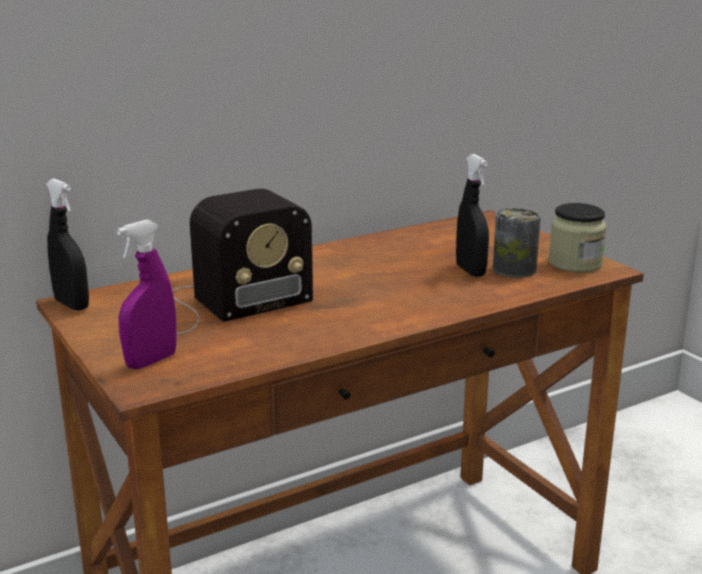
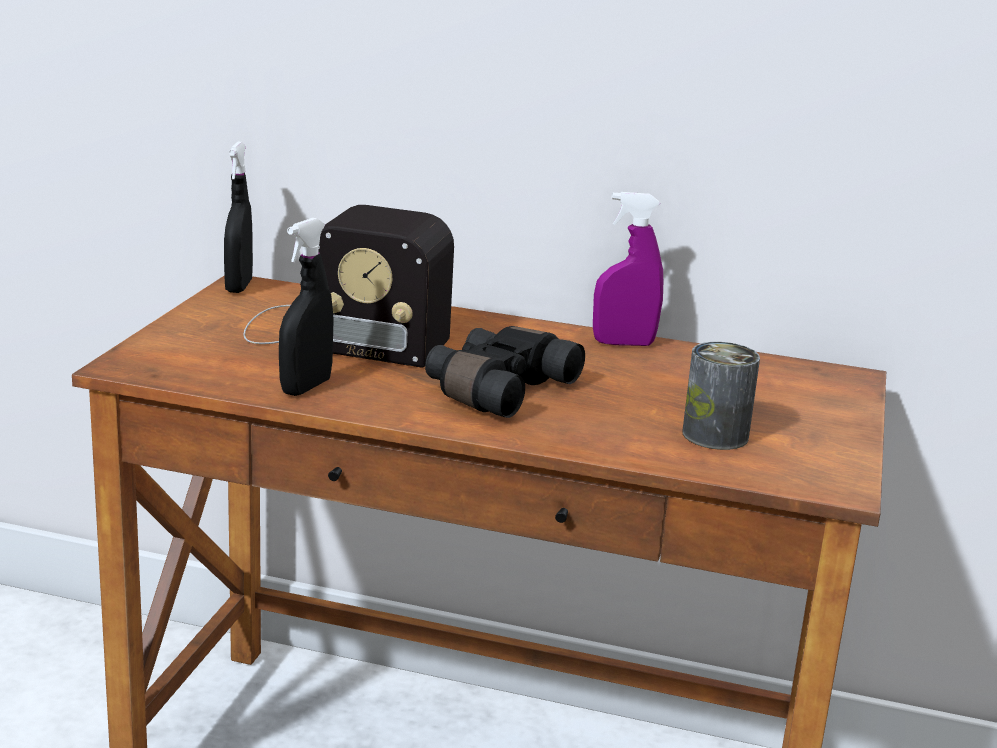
camera: 45 degrees right, 0 degrees up
(151, 361) = (178, 351): purple spray bottle -> purple spray bottle (623, 343)
(376, 294) = (496, 389): none -> black binoculars
(470, 271) = (660, 414): black spray bottle -> black spray bottle (306, 387)
(575, 263) = (812, 463): jar -> none

